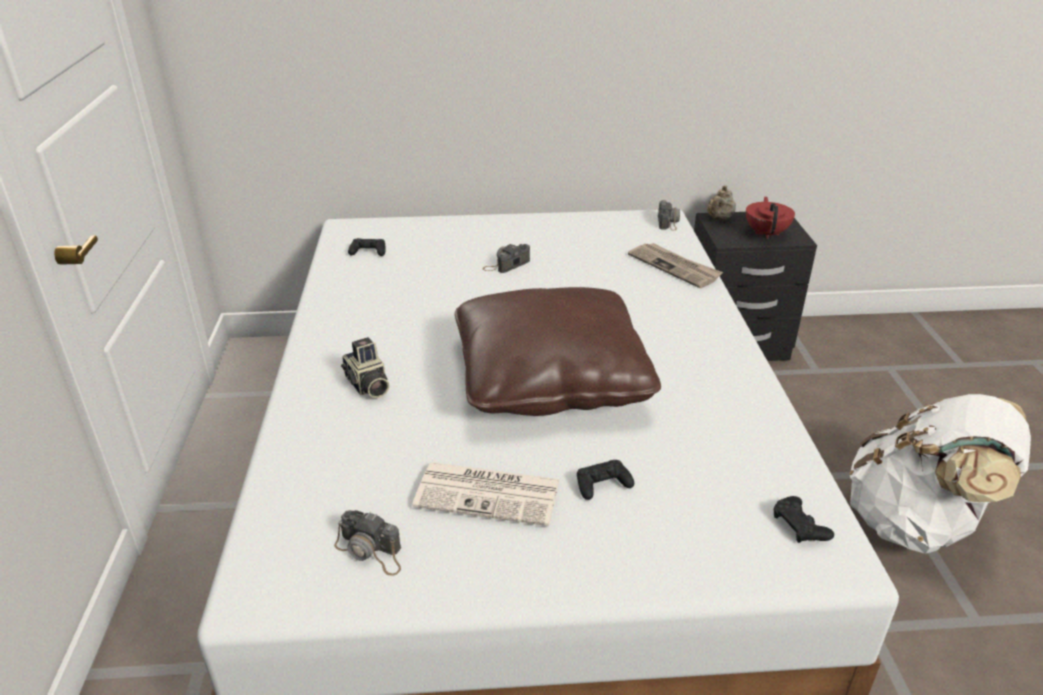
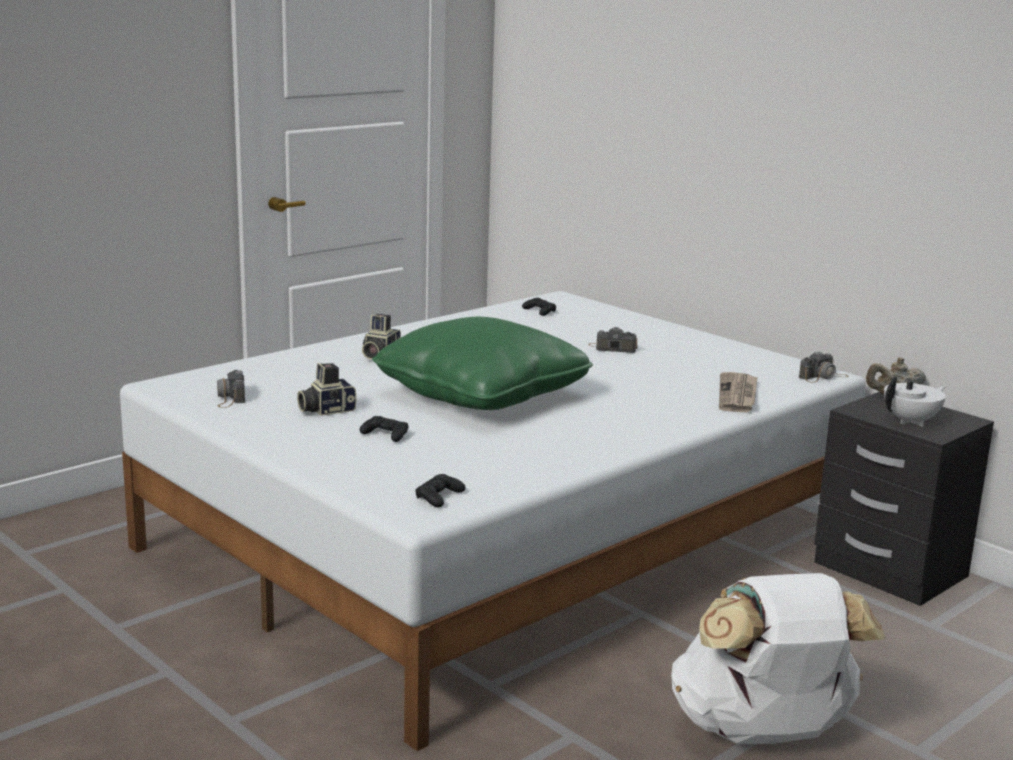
camera: 50 degrees right, 15 degrees down
(490, 493) = (326, 410): newspaper -> camera
(550, 378) = (481, 395): brown pillow -> green pillow
(766, 233) = (911, 421): red teapot -> white teapot

